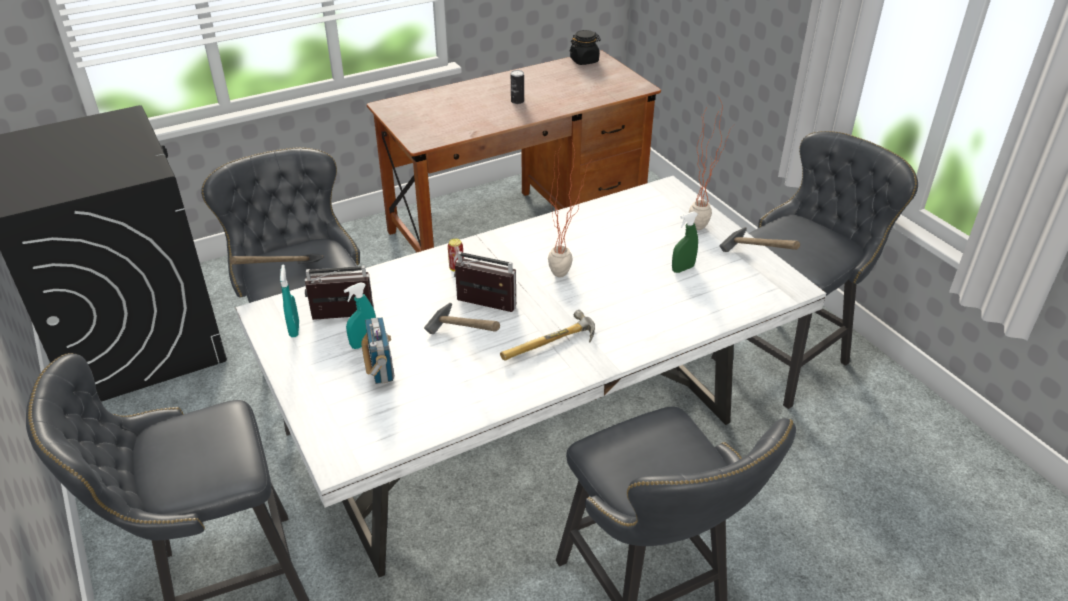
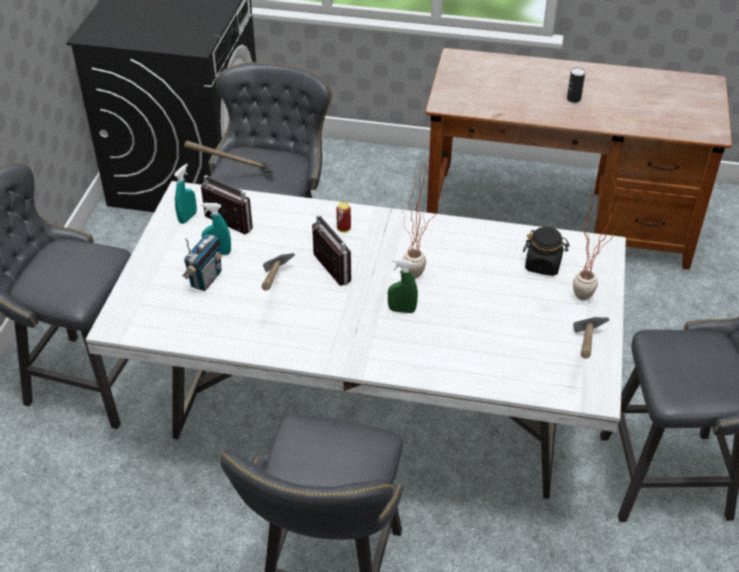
camera: 40 degrees right, 5 degrees up
(551, 346) = (337, 329): hammer -> none
(584, 60) = (691, 82): black jar -> black jar (543, 265)
(682, 269) = (519, 325): green spray bottle -> green spray bottle (402, 310)

